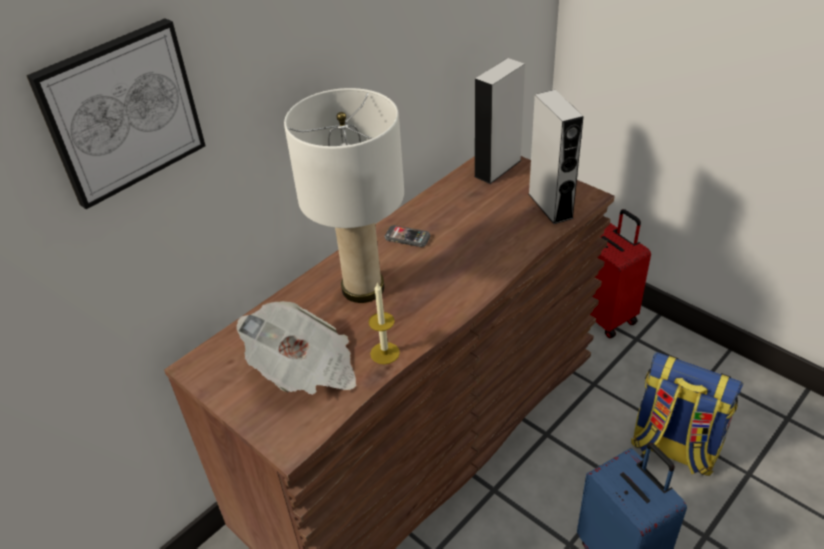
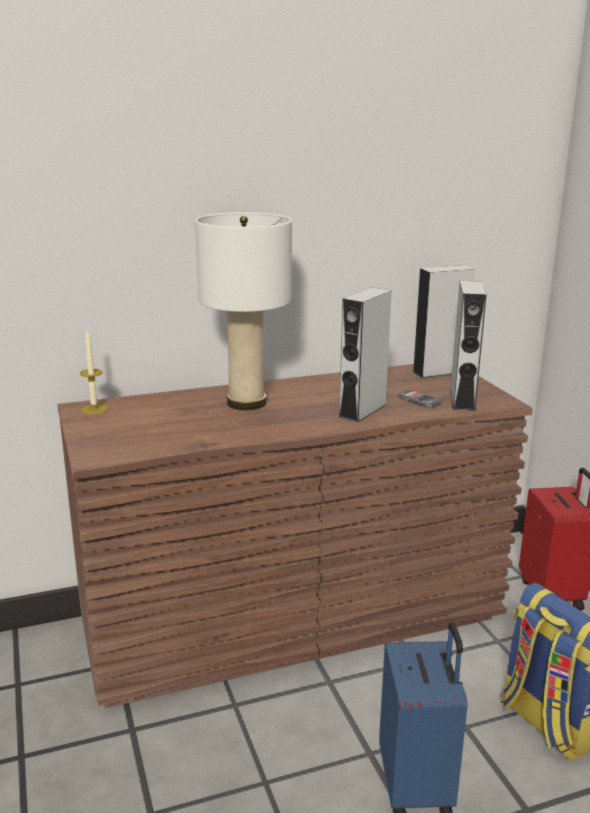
camera: 25 degrees right, 20 degrees down
(121, 112) = (78, 168): picture -> none
(305, 370) = (151, 428): newspaper -> none
(385, 353) = (221, 436): candle -> candle (94, 409)
(407, 237) = (315, 388): phone -> phone (419, 400)
(479, 257) = (362, 410): none -> grey speaker

